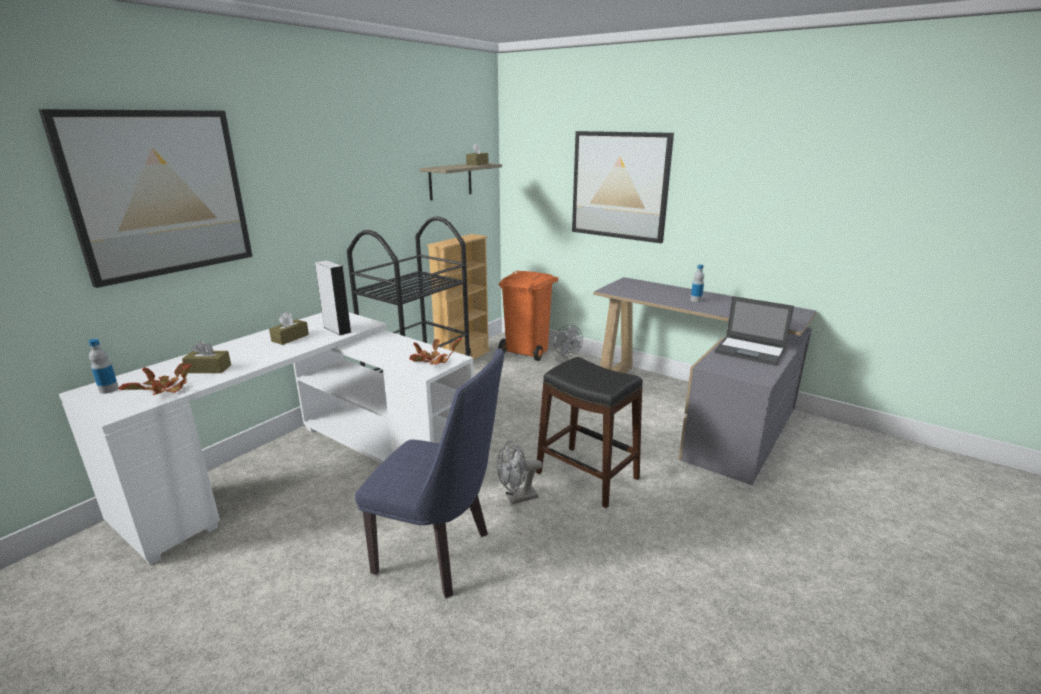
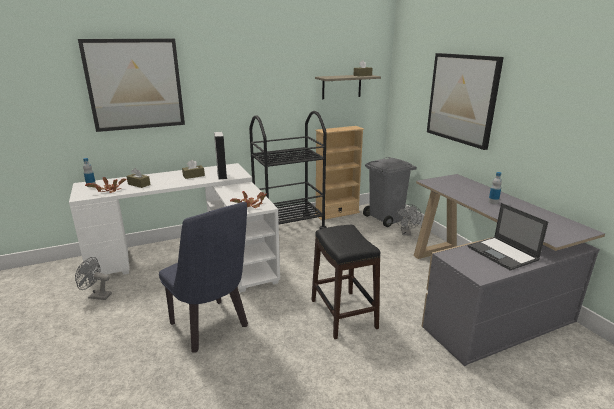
camera: 30 degrees right, 0 degrees up
(517, 498) = (284, 312): grey fan -> grey fan (96, 296)
(528, 351) = (386, 218): orange trash can -> grey trash can

